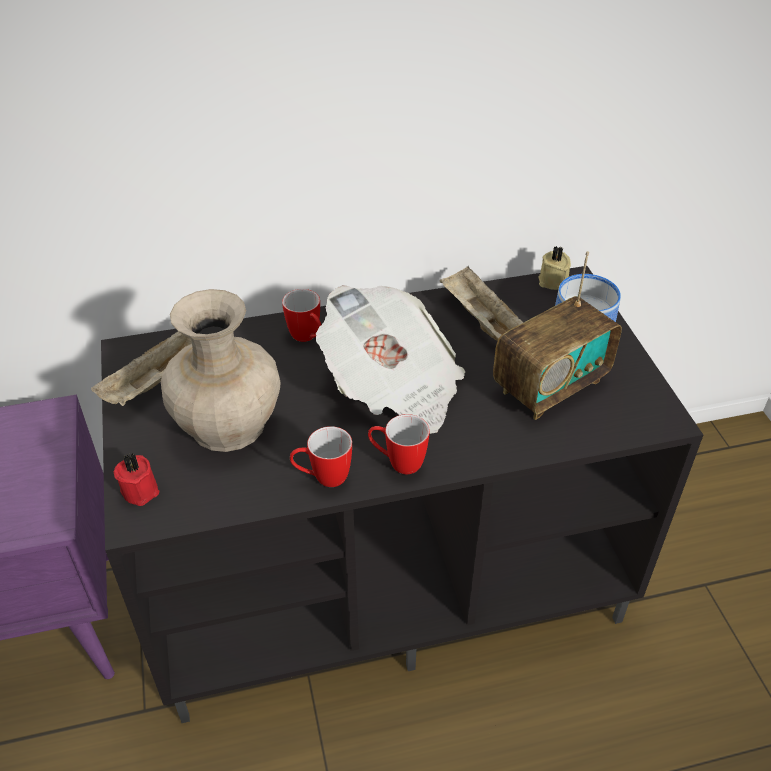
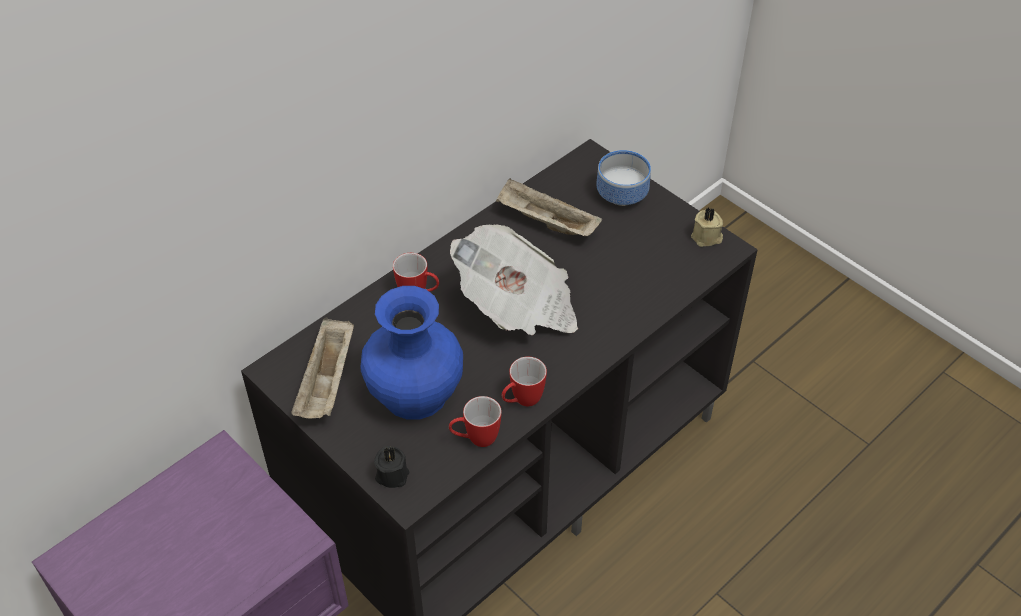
camera: 30 degrees left, 5 degrees up
(141, 489) = (392, 474): red candle -> black candle
(228, 425) = (416, 394): beige vase -> blue vase
(397, 462) = (566, 364): mug -> mug (475, 439)
(550, 386) = (632, 256): radio -> none
(553, 282) = (575, 164): beige candle -> beige candle (707, 237)

